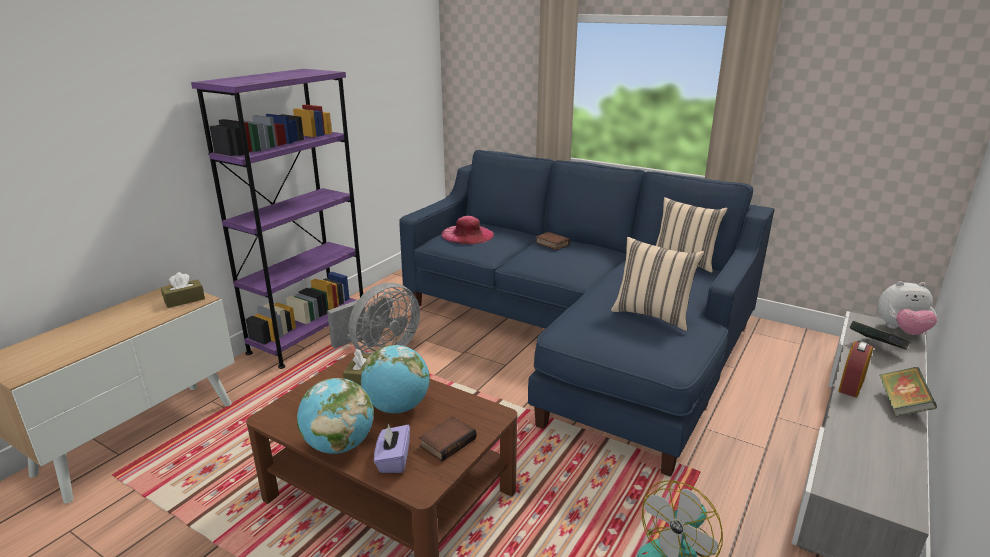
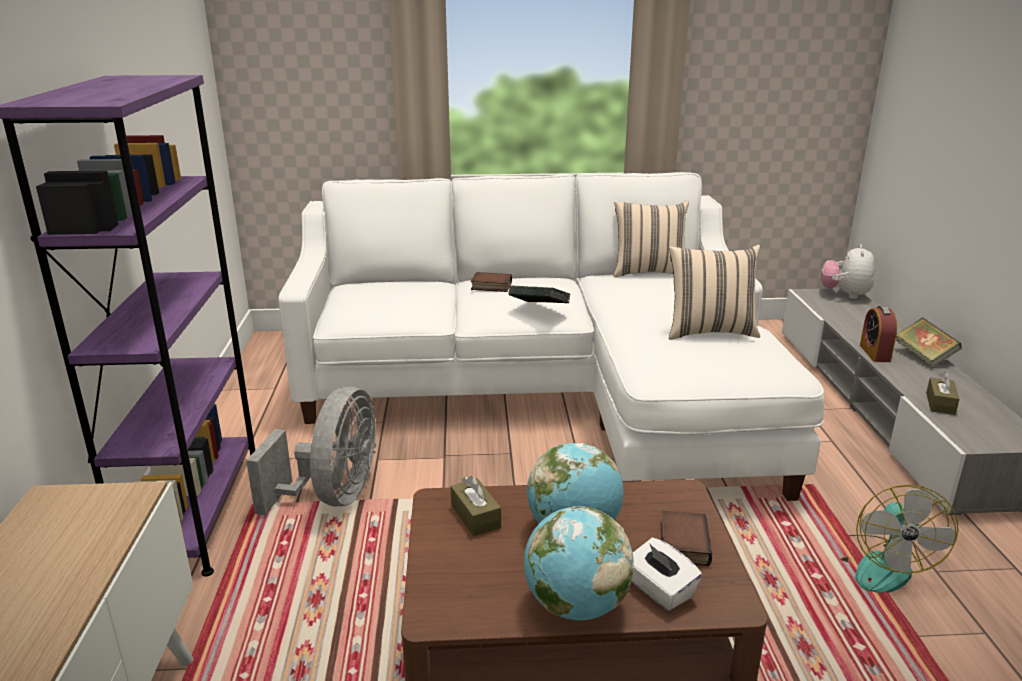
camera: 35 degrees left, 0 degrees up
(184, 300) = (105, 505): brown tissue box -> brown tissue box (940, 403)
(393, 460) = (659, 590): purple tissue box -> white tissue box
(467, 234) = (372, 299): pink hat -> none
(580, 334) = (549, 391): blue sofa -> white sofa
(875, 347) = (847, 315): book -> book (539, 310)
(901, 330) = (845, 295): plush toy -> plush toy turned 135 degrees clockwise

